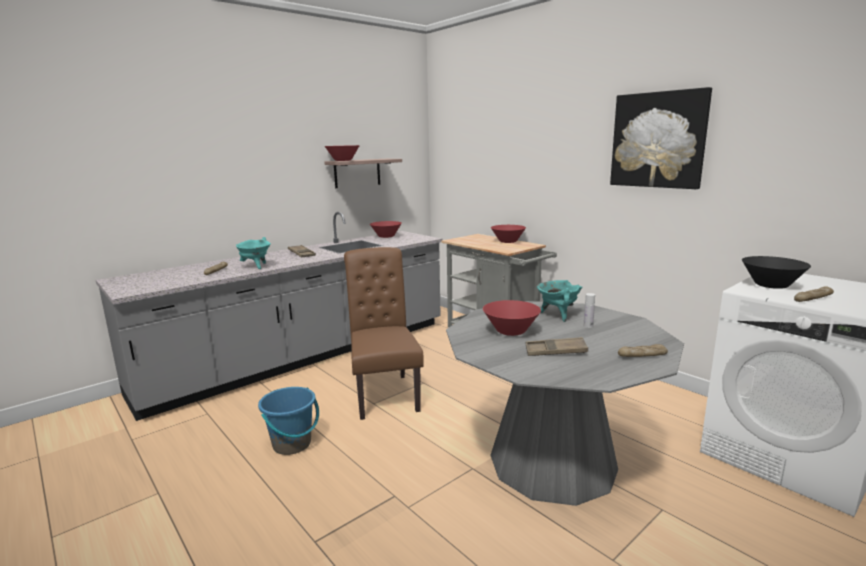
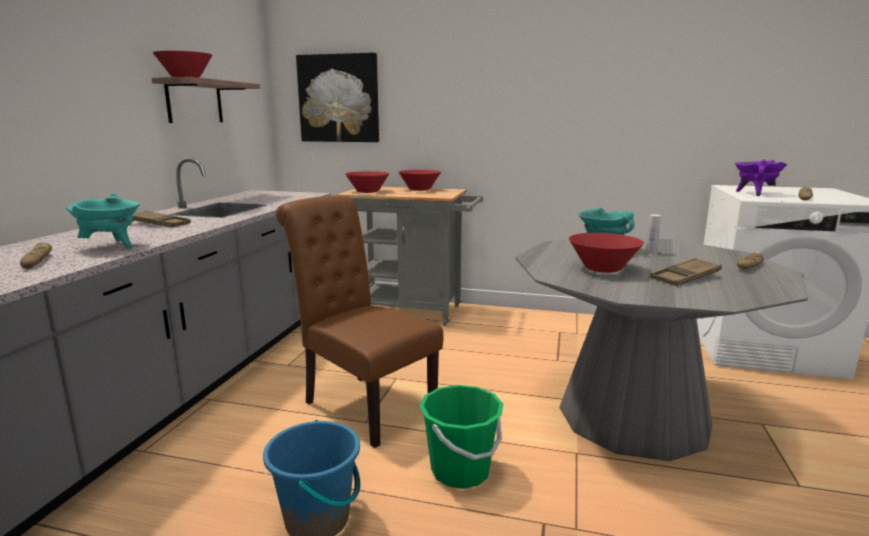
camera: 35 degrees left, 0 degrees up
(386, 236) = (246, 196): red bowl -> red bowl (368, 192)
(388, 449) = (460, 471): none -> green bucket
(658, 140) = (599, 63): picture -> picture (339, 98)
(771, 285) = (754, 193): black bowl -> purple cooking pot

